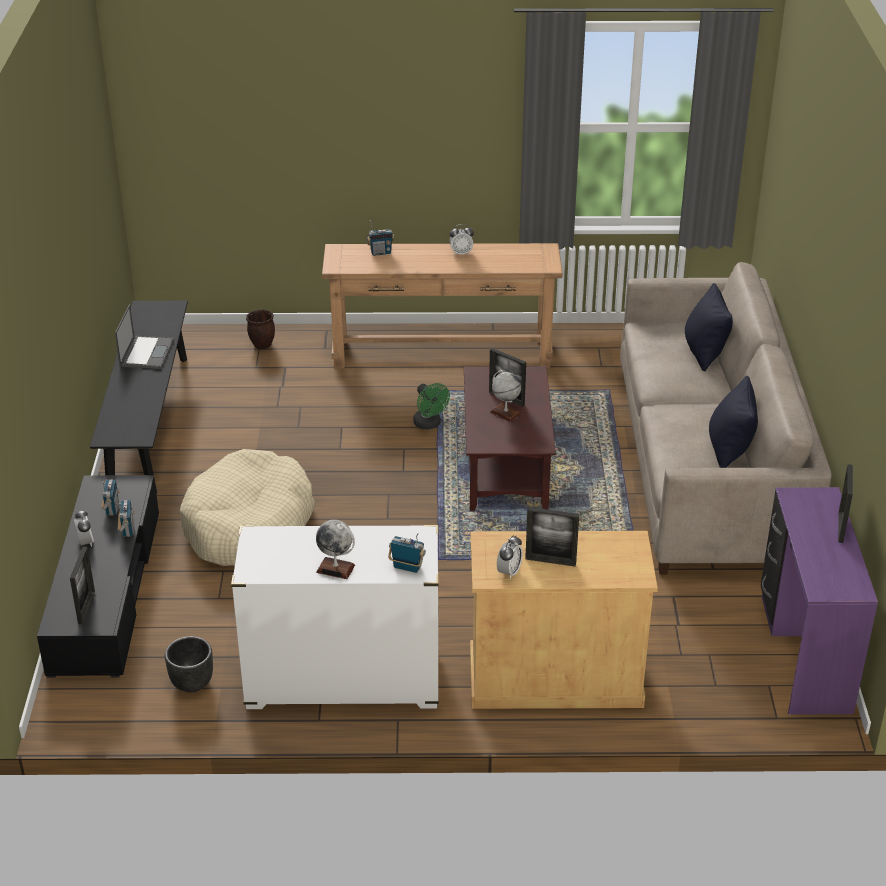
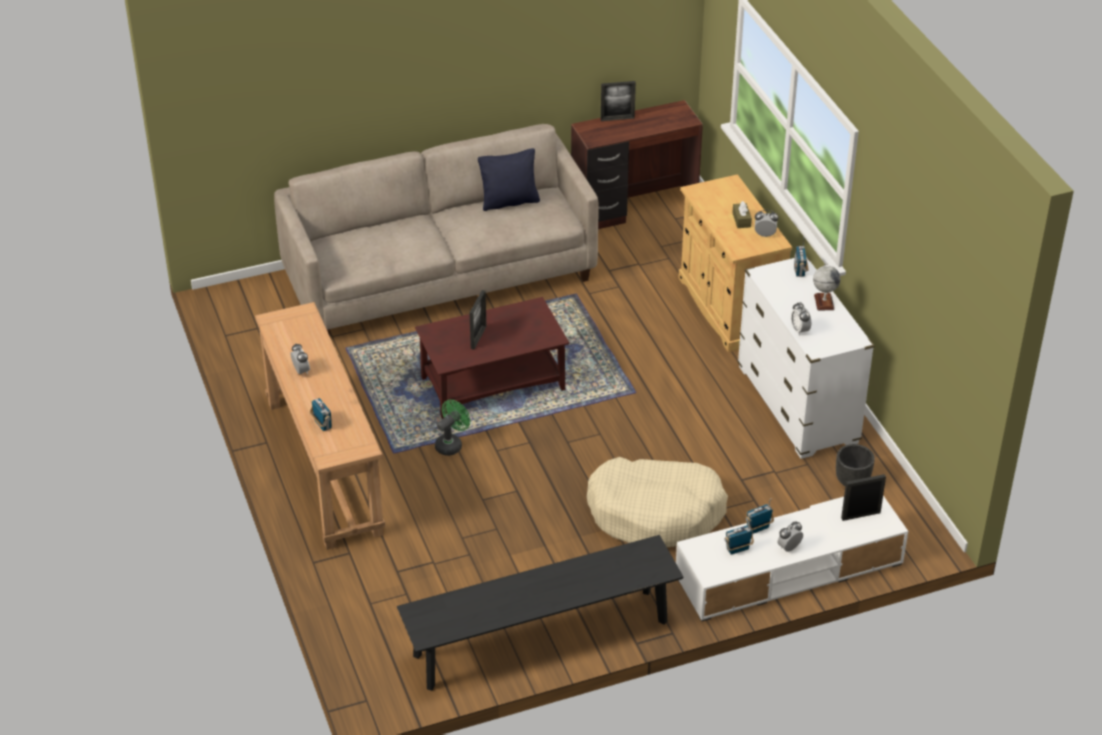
camera: 110 degrees left, 5 degrees up
(105, 591) = (789, 570): black tv stand -> white tv stand
(146, 352) = (511, 598): laptop -> none
(262, 345) = (362, 603): brown planter -> none
(297, 533) = (799, 330): none -> alarm clock
(505, 413) = (500, 333): globe -> none
(550, 561) = (741, 220): picture frame -> brown tissue box
(704, 353) = (373, 231): black pillow -> none
(802, 653) = (635, 208): purple desk -> brown desk

